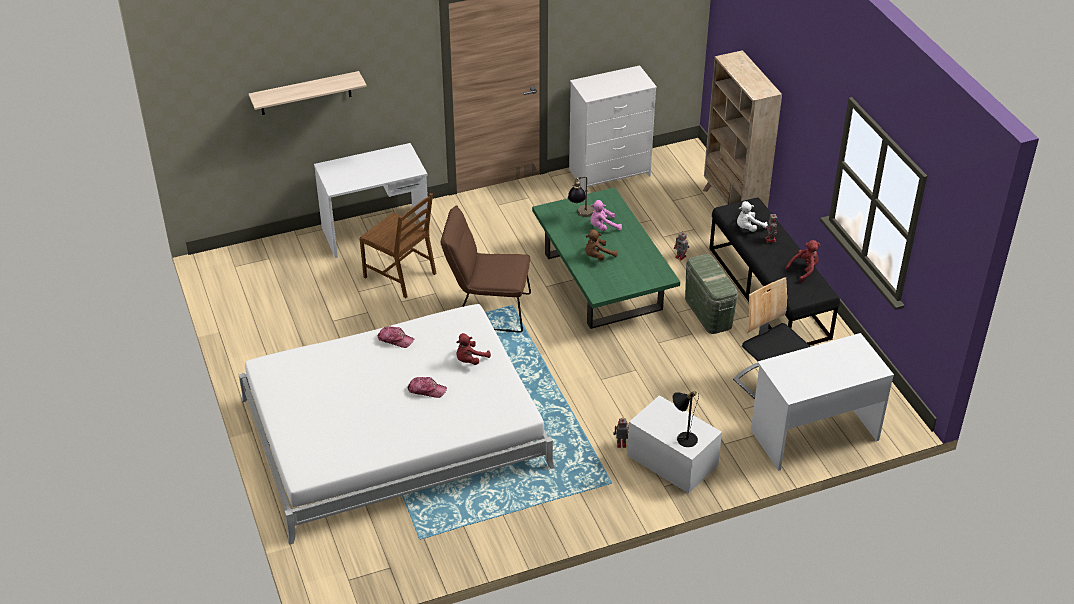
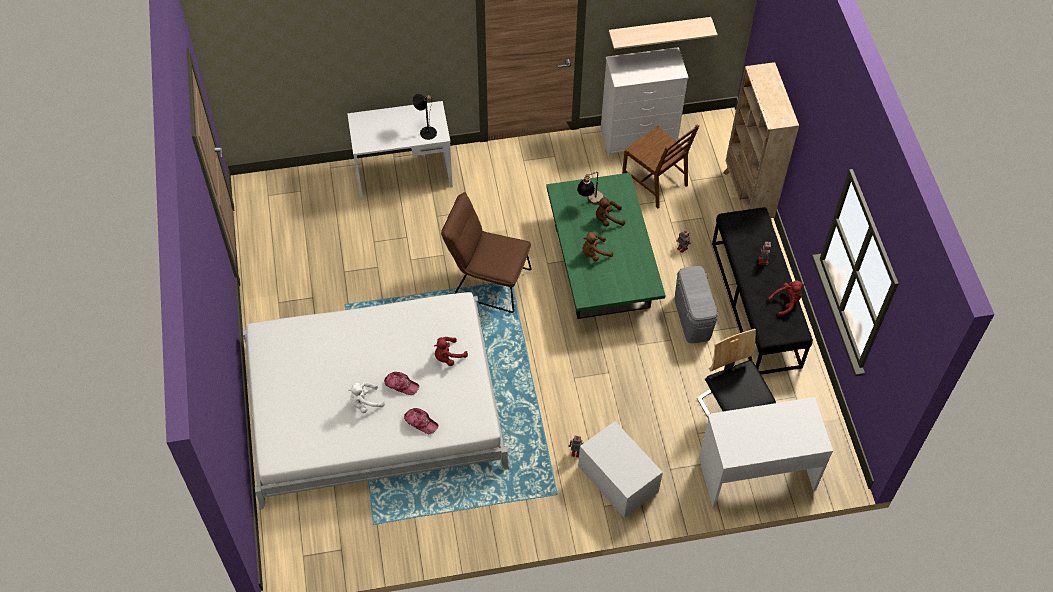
camera: 10 degrees right, 15 degrees up
(305, 93) = (339, 56): shelf -> shelf (659, 32)
(395, 339) = (385, 322): cap -> cap (421, 422)
(401, 275) = (416, 229): brown chair -> brown chair (655, 182)
(603, 227) = (607, 219): pink plush toy -> brown plush toy
(683, 437) = (625, 472): black table lamp -> black table lamp (426, 131)
(708, 312) = (692, 318): green storage box -> grey storage box
(748, 228) = (745, 243): white plush toy -> white plush toy (365, 403)

